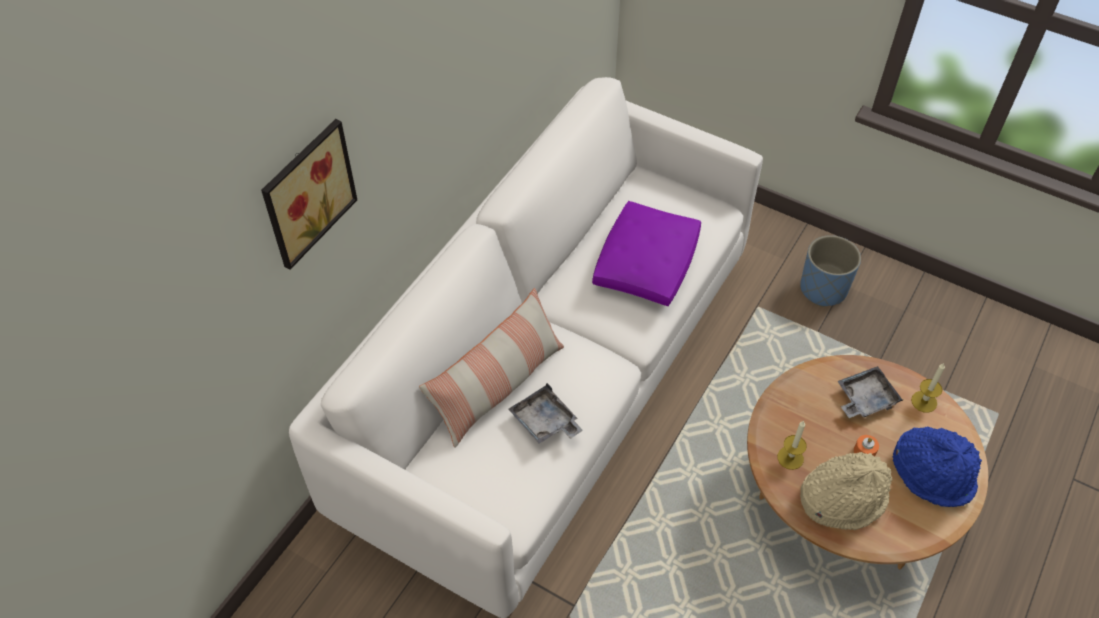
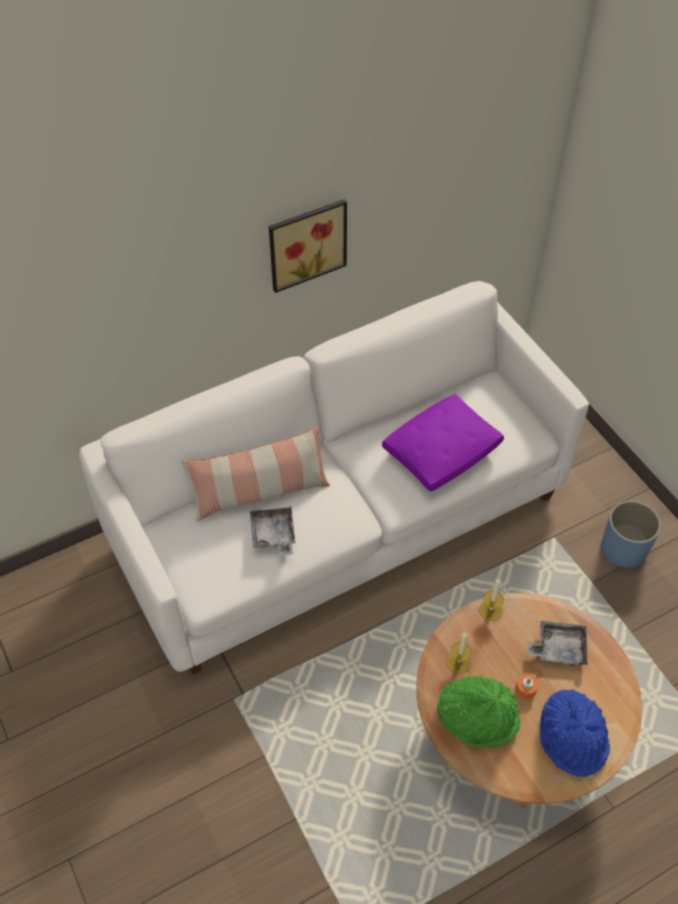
camera: 30 degrees right, 0 degrees up
(305, 192) = (129, 271): picture -> picture (306, 243)
(842, 498) = (478, 716): beige hat -> green hat
(924, 401) = (610, 676): candle -> candle (490, 610)

